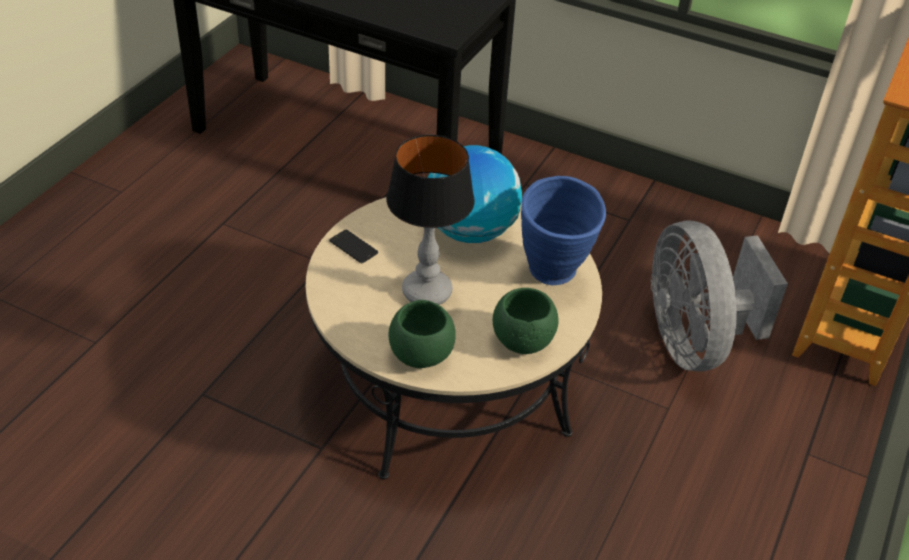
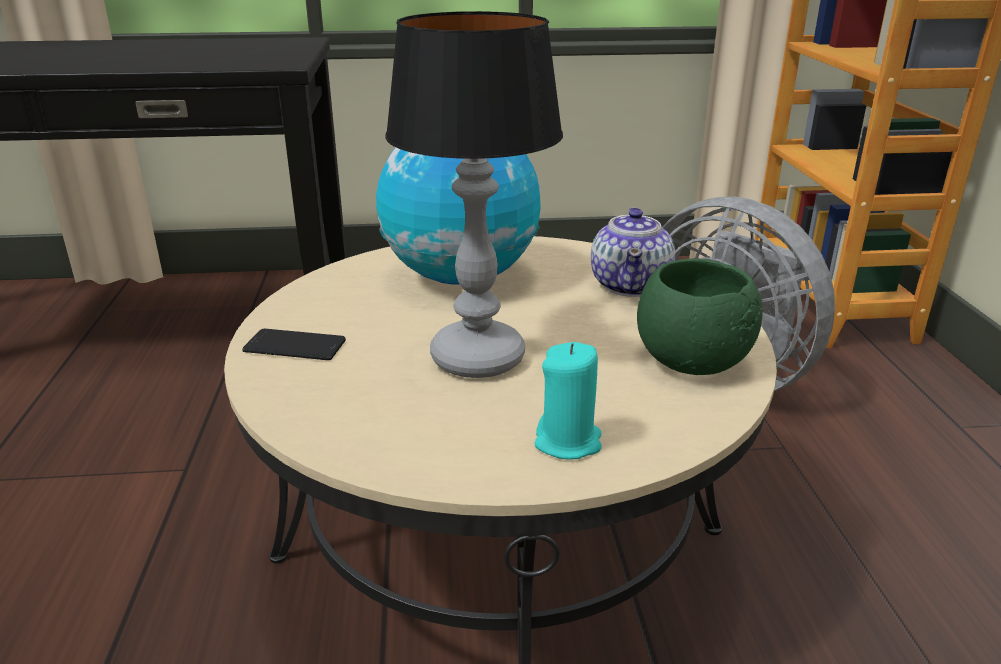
camera: 30 degrees left, 15 degrees down
(420, 355) = (568, 442): green bowl -> turquoise candle
(554, 277) = (631, 285): blue vase -> teapot

